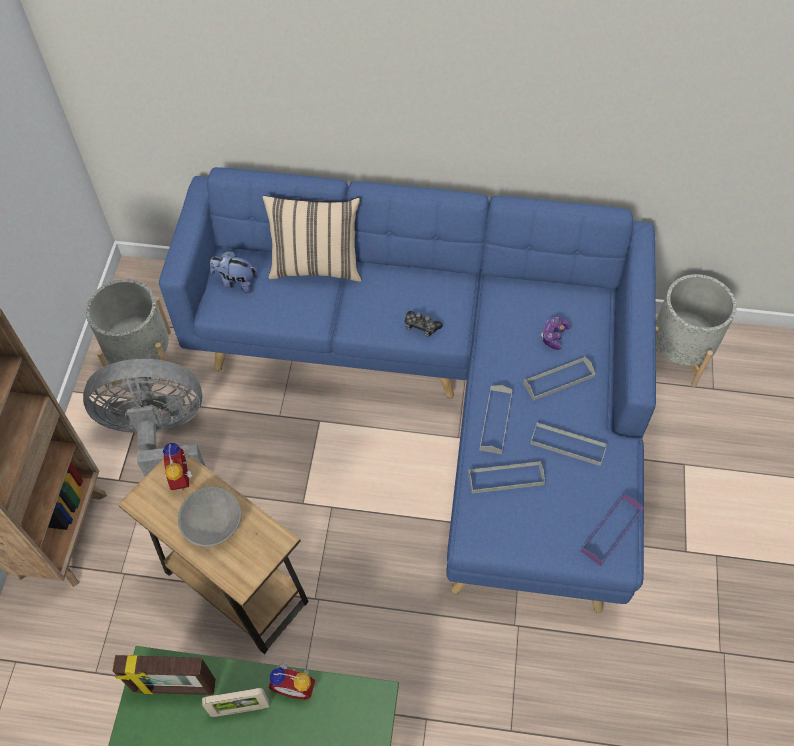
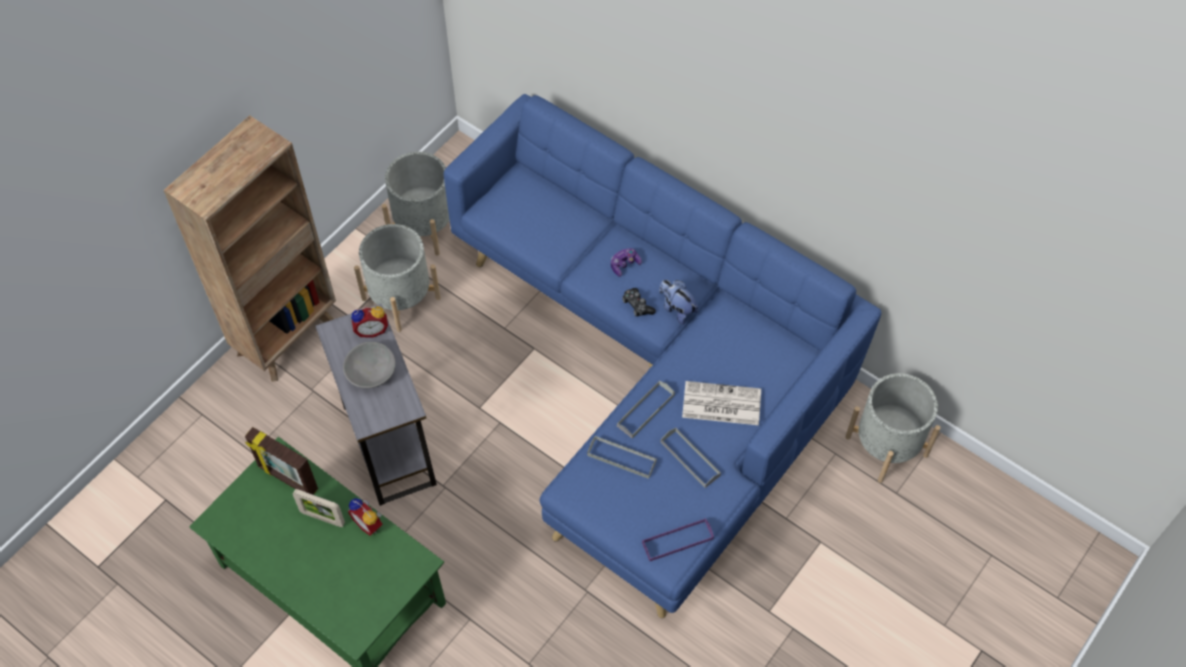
camera: 30 degrees right, 0 degrees up
(160, 437) = (401, 298): grey fan -> grey planter
(183, 477) = (371, 329): alarm clock -> alarm clock turned 120 degrees counterclockwise
(236, 282) = (513, 198): plush toy -> plush toy (676, 309)
(236, 586) = (389, 444): brown side table -> grey side table
(316, 266) = (586, 214): beige pillow -> none
(554, 336) = (742, 367): game controller -> game controller (624, 264)
(558, 380) = (720, 404): grey tray -> newspaper

